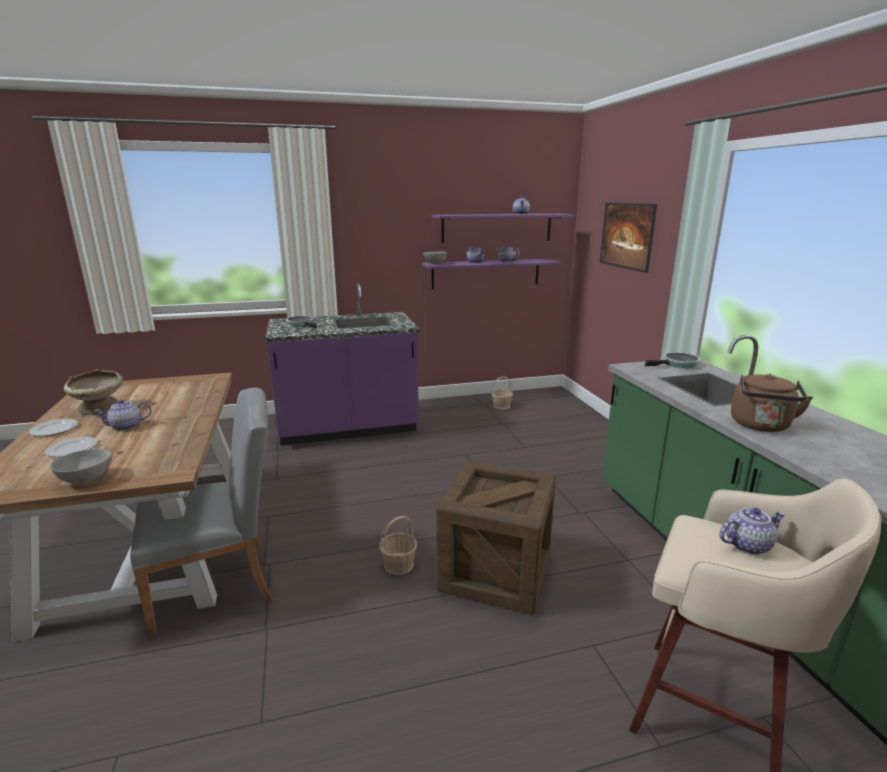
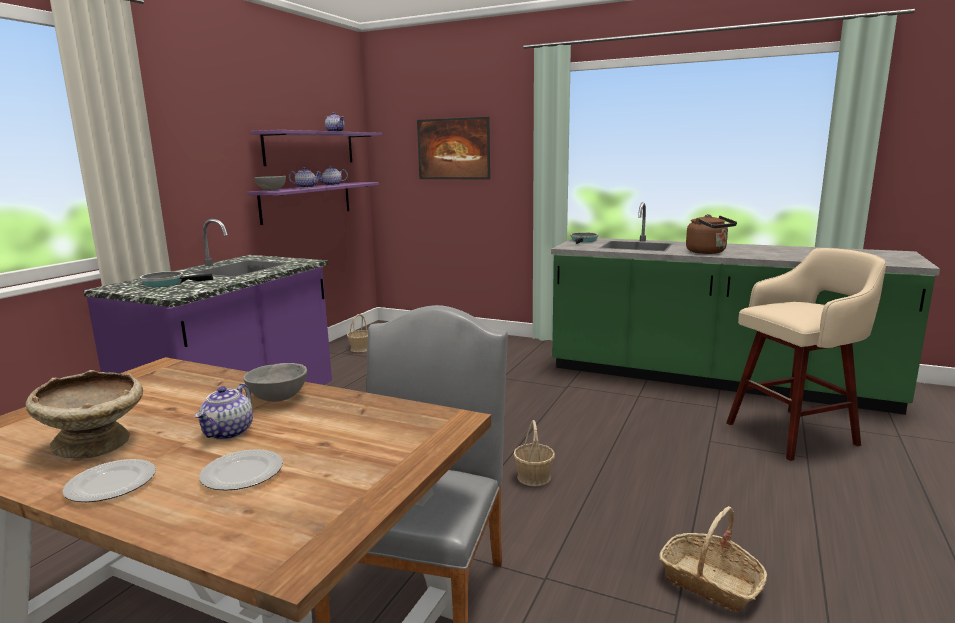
camera: 50 degrees left, 5 degrees down
(86, 479) = (382, 469): grey bowl -> grey bowl (277, 398)
(320, 731) = (710, 582): none -> basket
(495, 571) = (596, 441): crate -> none
(747, 545) = (796, 304): teapot -> none

